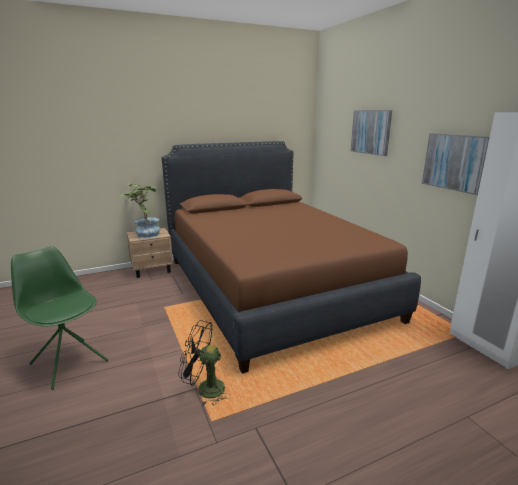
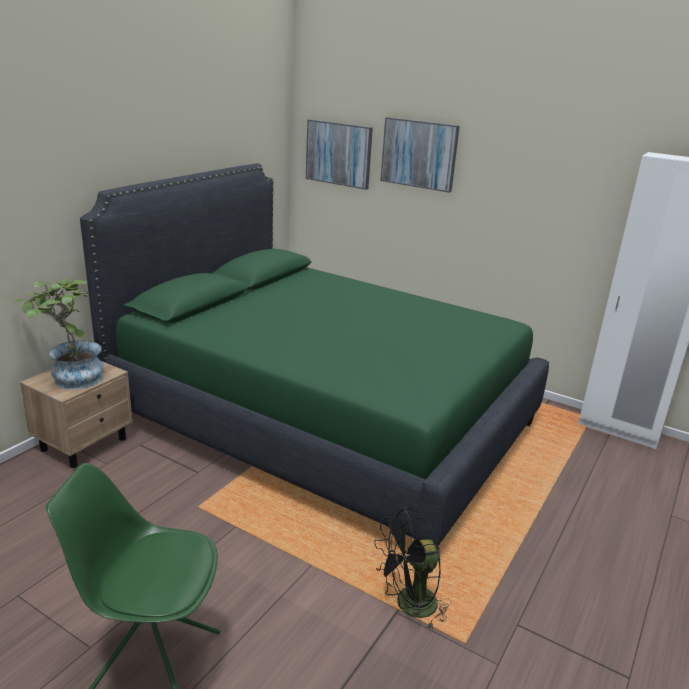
camera: 35 degrees left, 5 degrees up
(271, 287) = (324, 419): brown bed -> green bed
(455, 162) = (565, 206): picture -> picture (339, 153)

